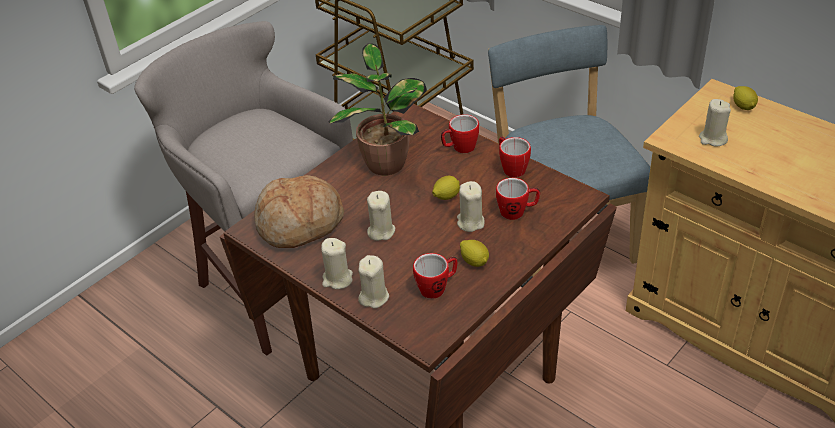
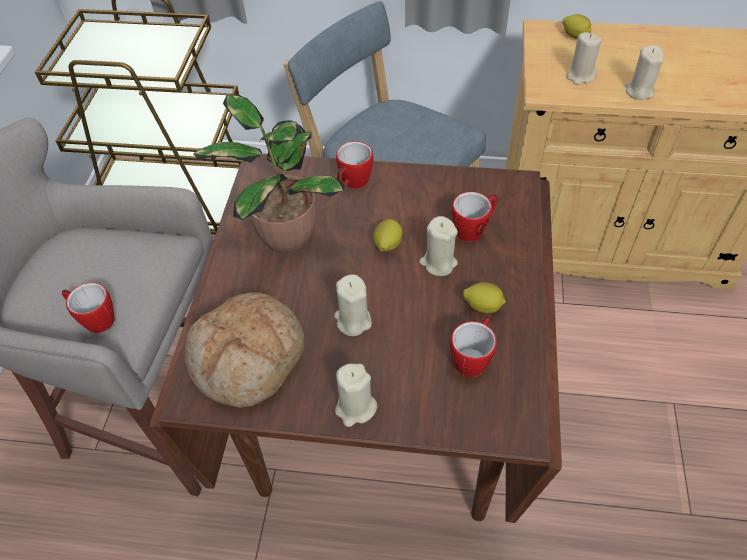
camera: 35 degrees left, 10 degrees up
(374, 297) = (416, 407): beige candle -> beige candle (639, 91)
(511, 167) = (424, 182): mug -> mug (95, 319)

